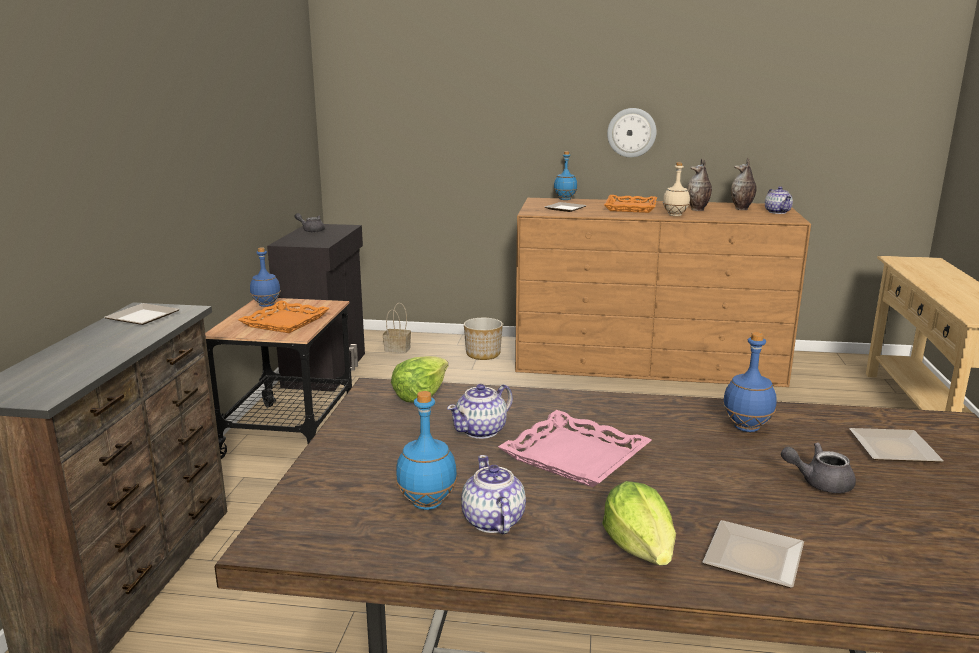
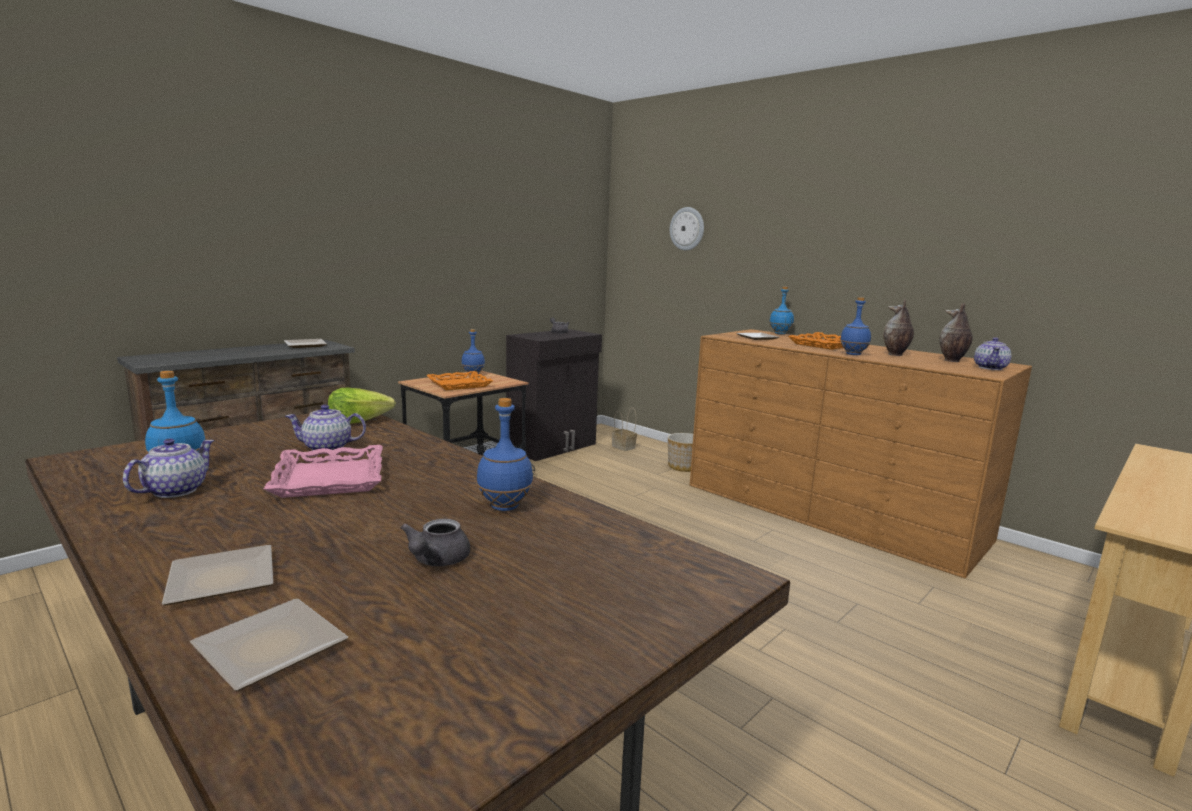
camera: 35 degrees right, 5 degrees down
(631, 132) = (855, 272): wall clock -> wall clock (687, 228)
(641, 549) = (186, 540): lettuce -> none
(675, 215) = (853, 354): beige bottle -> blue bottle
(819, 482) = (436, 561): grey teapot -> grey teapot turned 120 degrees counterclockwise
(895, 448) = (590, 569): plate -> plate (276, 648)

